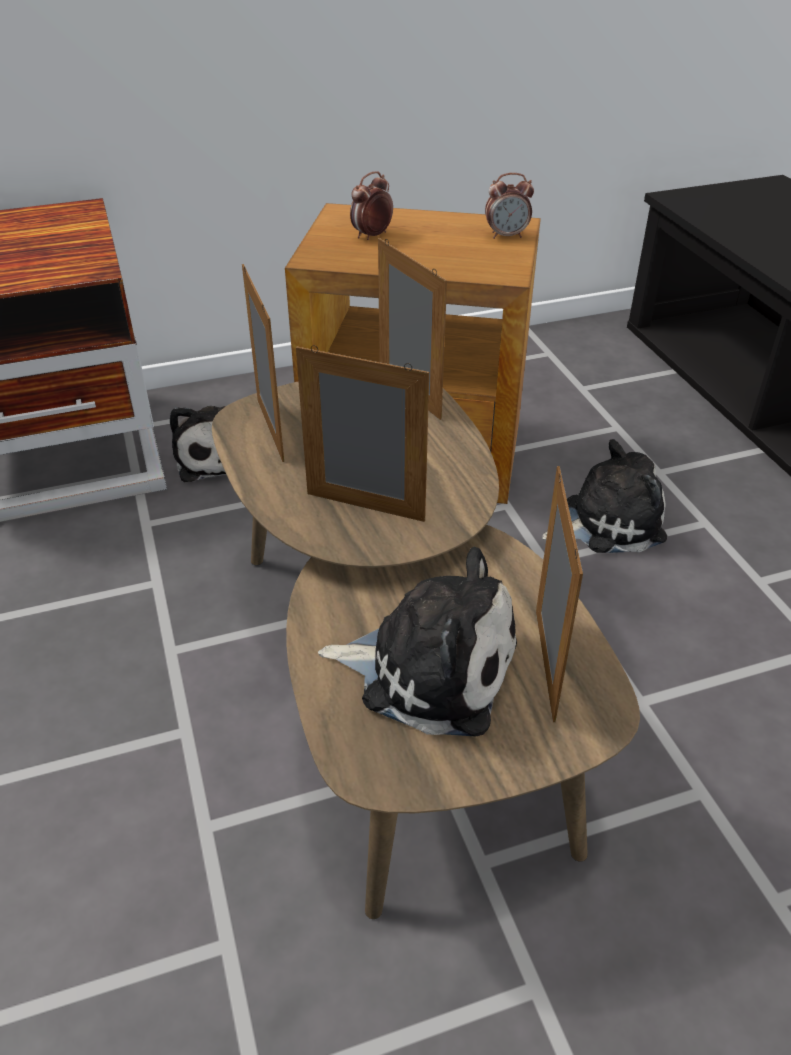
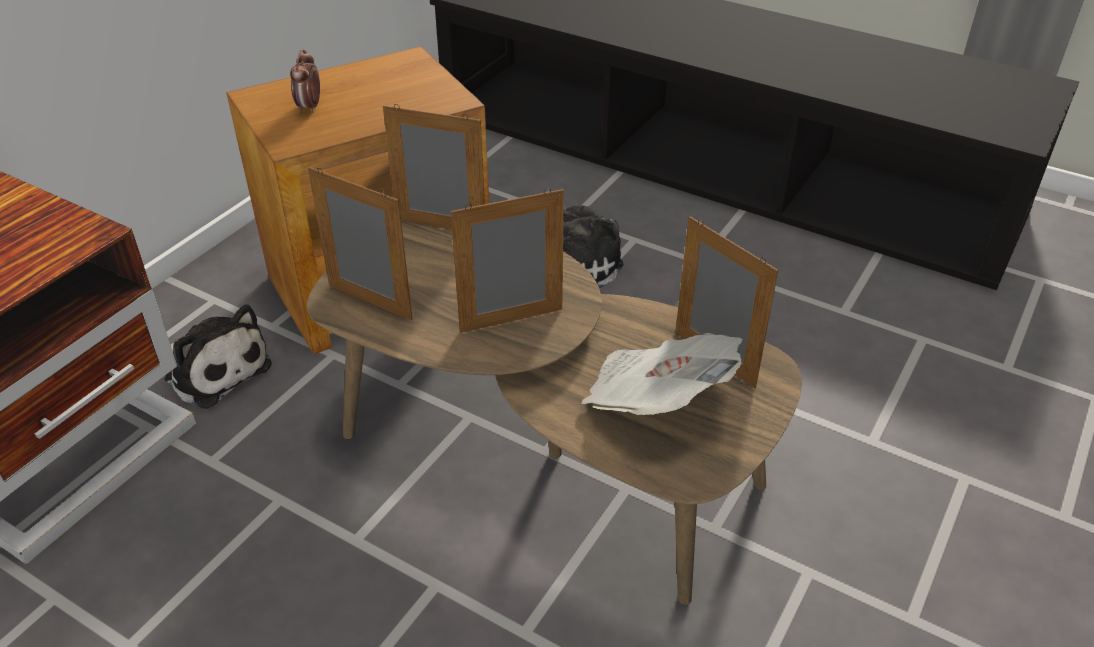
camera: 40 degrees left, 0 degrees up
(429, 668) = (656, 400): plush toy -> newspaper
(506, 236) = (416, 70): alarm clock -> none

